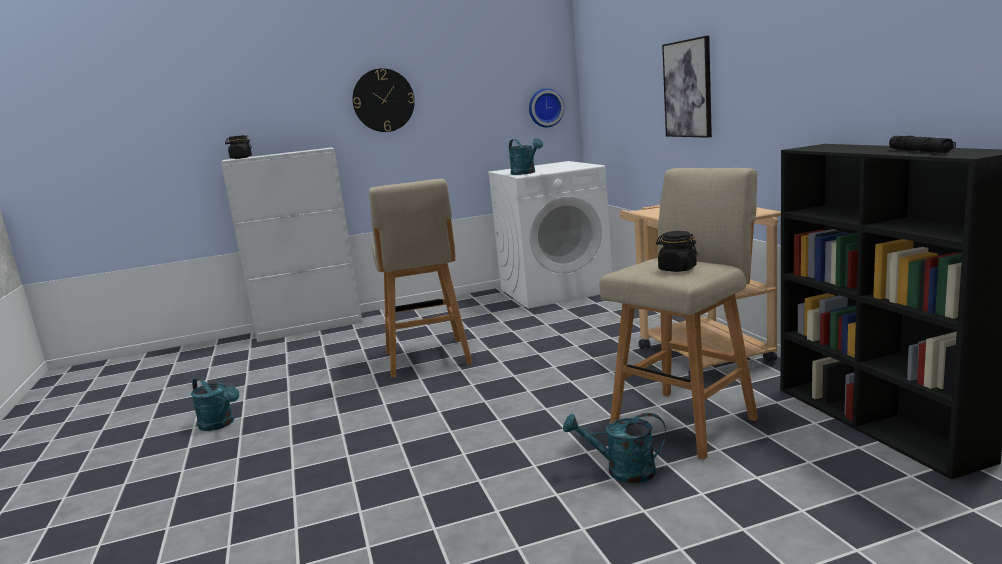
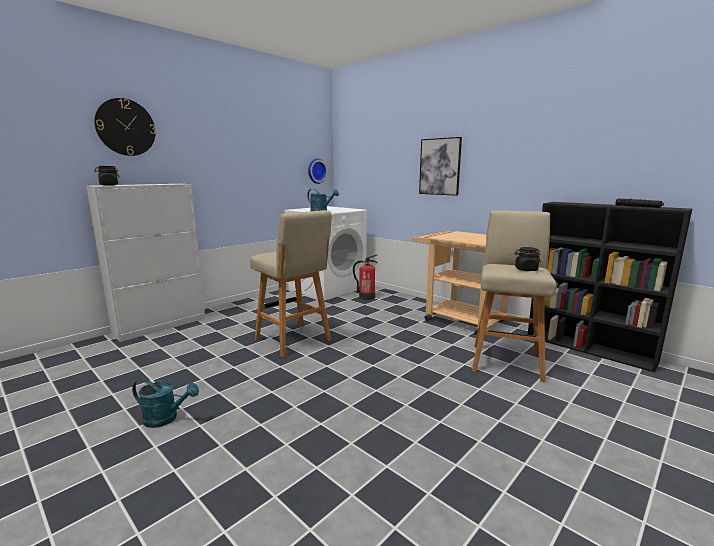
camera: 30 degrees left, 0 degrees up
(383, 100) = (218, 152): wall clock -> wall clock (126, 127)
(595, 307) = (366, 297): none -> fire extinguisher
(622, 471) = (514, 397): turquoise watering can -> none

